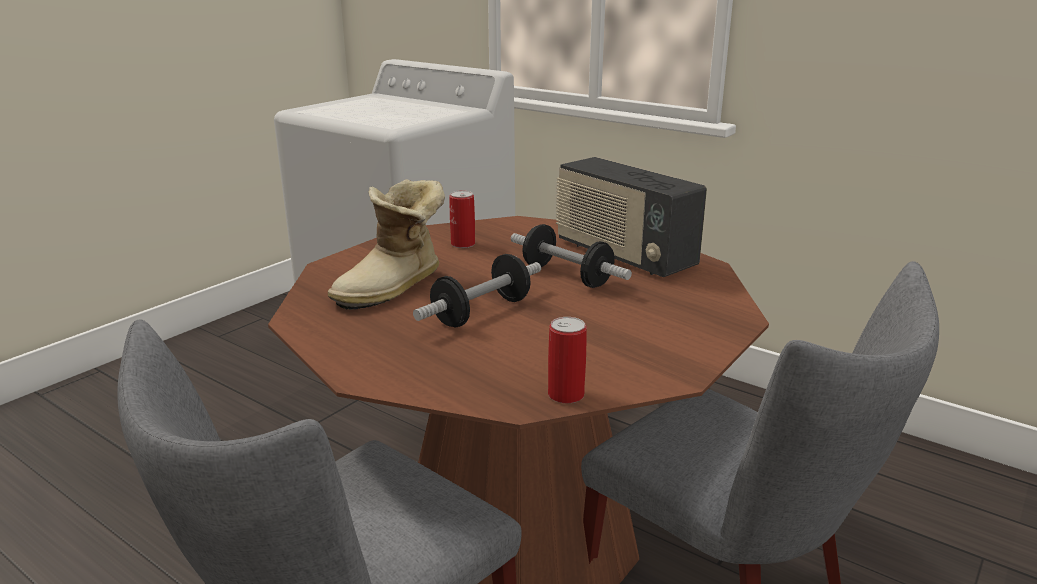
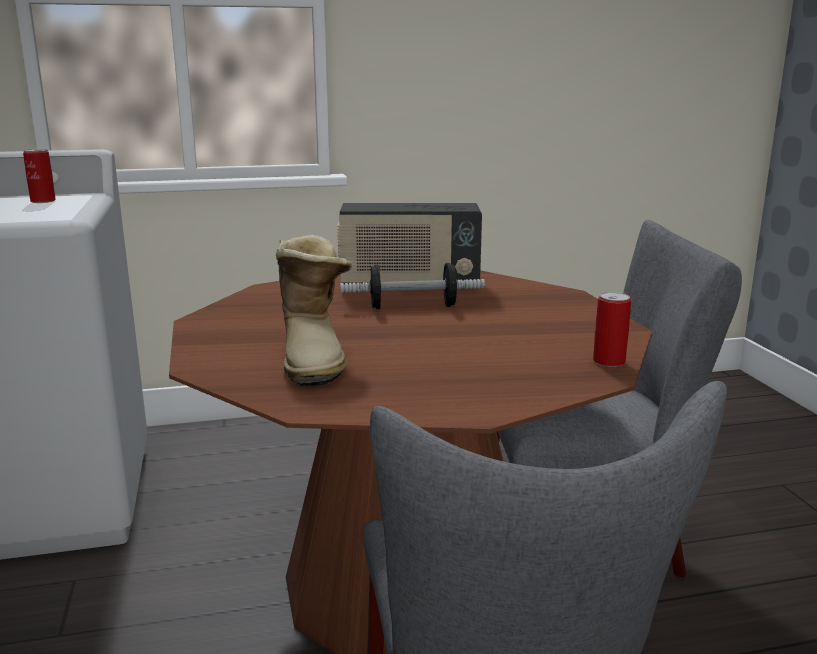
camera: 50 degrees left, 5 degrees down
(463, 244) = (272, 314): can -> can (43, 201)
(481, 312) = (427, 345): dumbbell -> none

